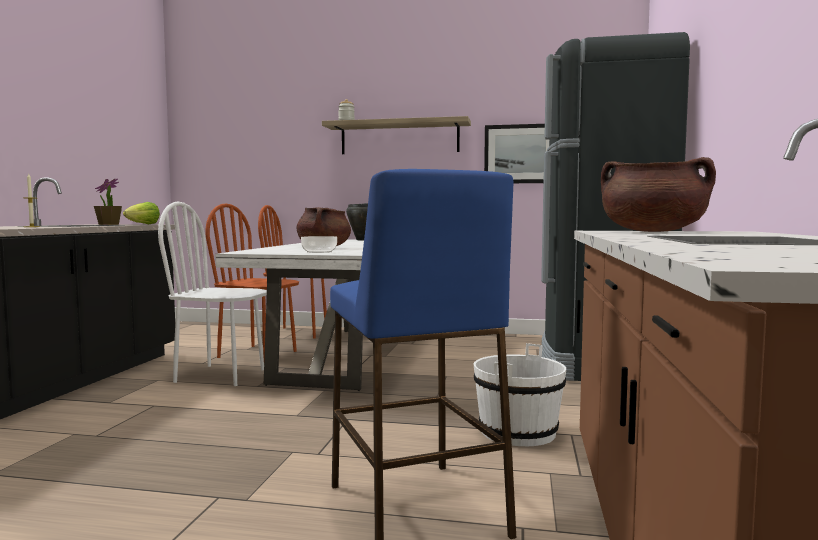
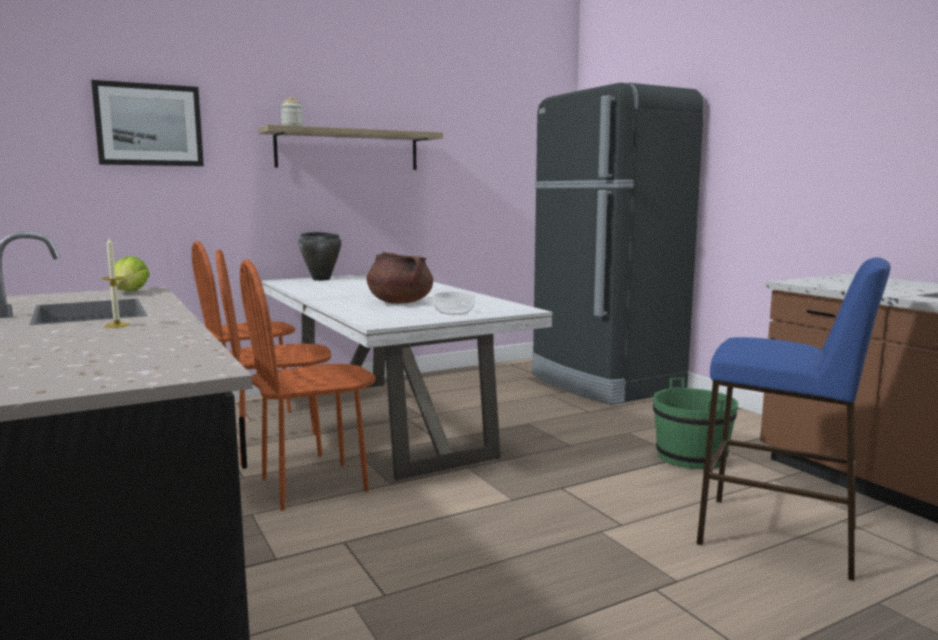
camera: 40 degrees left, 5 degrees up
(108, 224) = (69, 297): potted plant -> none
(221, 375) = (314, 485): white chair -> brown chair
(518, 432) = (691, 457): white bucket -> green bucket
(520, 154) = (475, 174): picture -> picture (149, 125)
(653, 231) = (837, 282): brown cooking pot -> none

